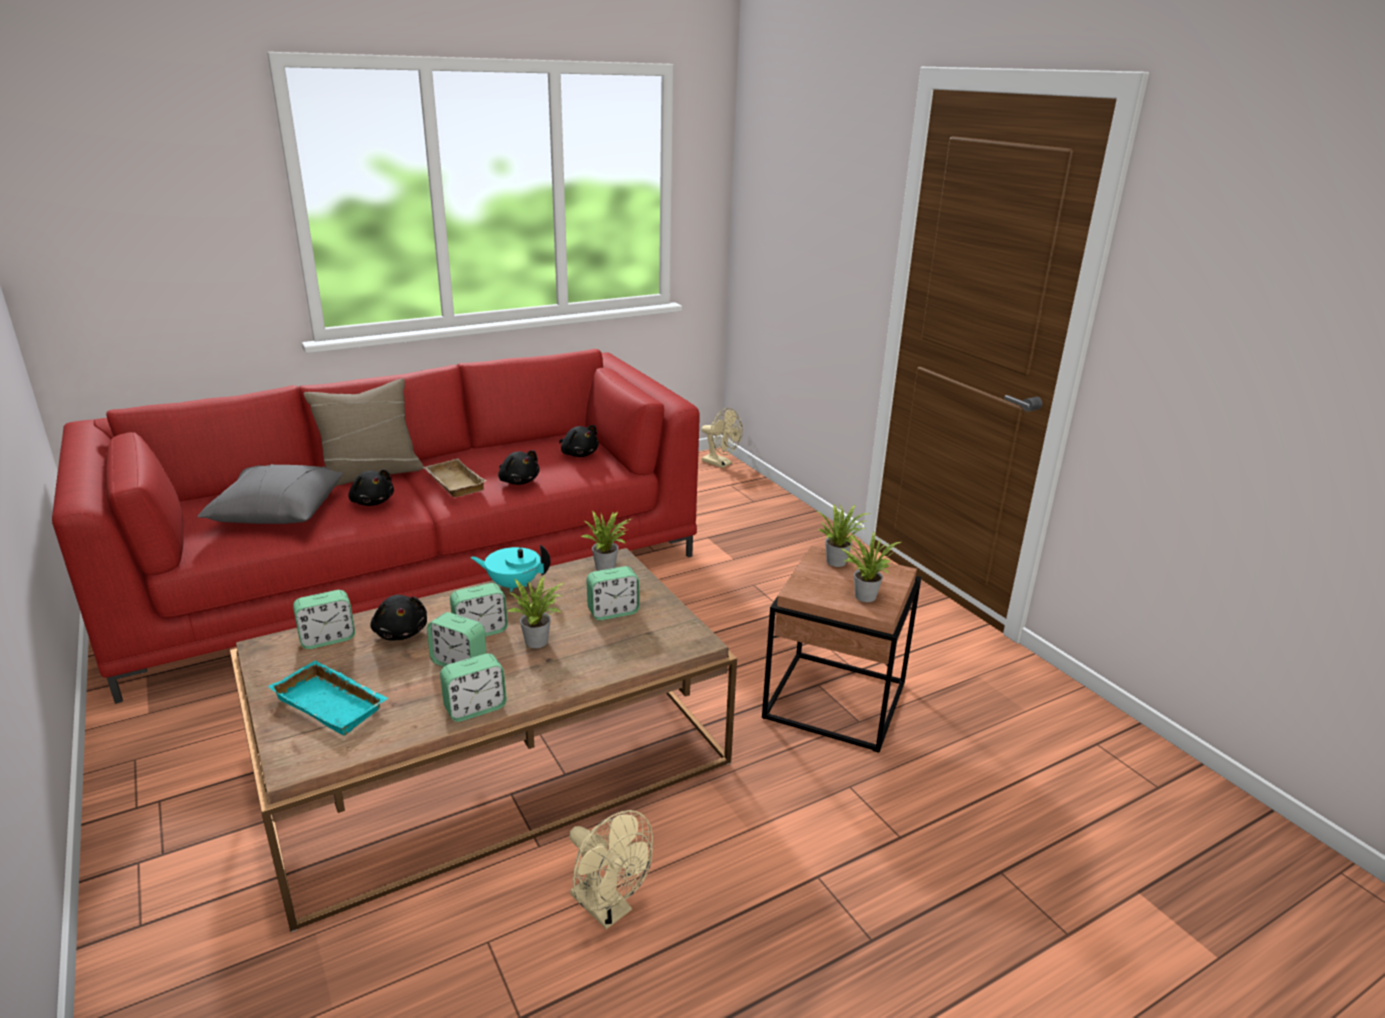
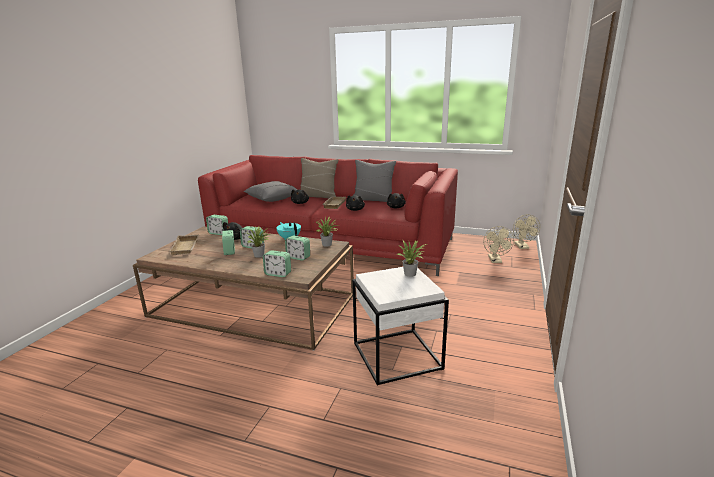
camera: 50 degrees right, 5 degrees down
(333, 703) = (186, 247): turquoise tray -> beige tray
(475, 708) = (207, 264): alarm clock -> alarm clock (278, 274)
(504, 449) = (373, 199): none -> grey pillow
(608, 909) = (202, 364): beige fan -> beige fan (495, 261)
(833, 701) = (396, 355): brown side table -> white side table
(863, 595) = (391, 289): potted plant -> none

